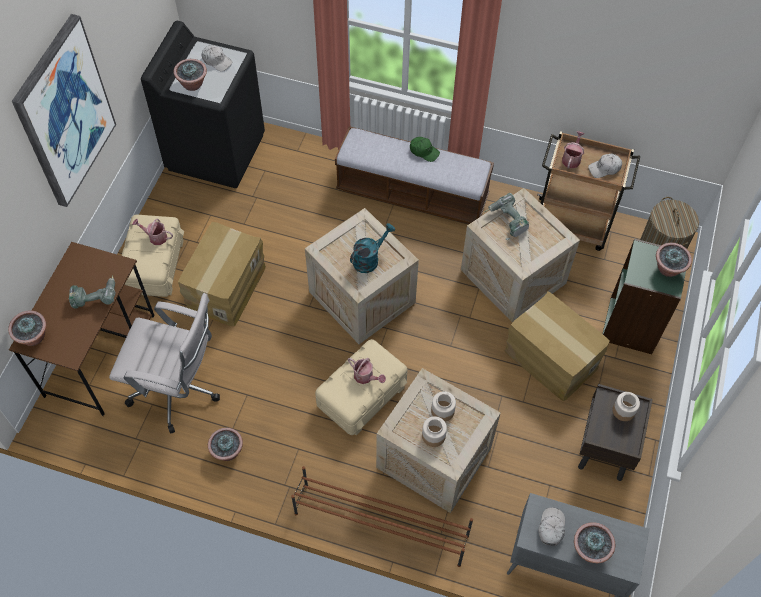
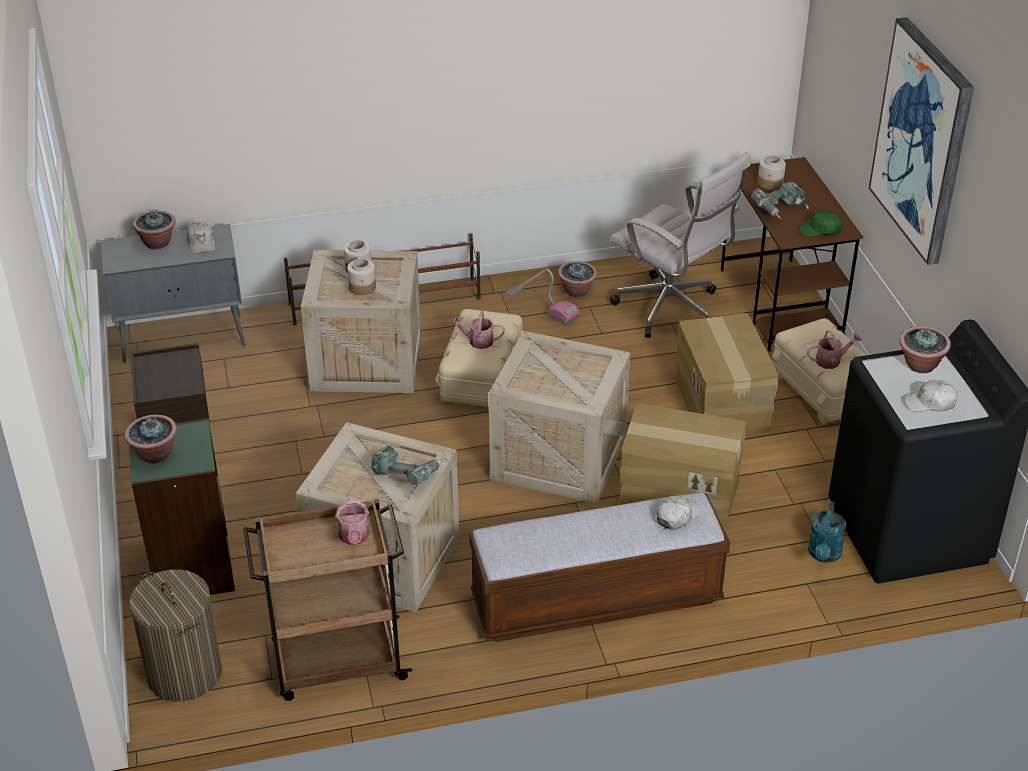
camera: 150 degrees right, 20 degrees down
(33, 337) = (794, 169): potted plant -> none
(179, 390) = (672, 310): white office chair -> white office chair turned 120 degrees counterclockwise
(266, 449) = (541, 306): none -> vacuum cleaner
(369, 259) = (546, 372): turquoise watering can -> turquoise watering can (824, 555)
(424, 151) = (593, 545): green cap -> green cap (820, 230)
(550, 359) = (284, 491): cardboard box -> cardboard box (679, 492)
(604, 168) = (298, 544): white cap -> white cap (677, 516)
(623, 410) = (165, 385): jar -> jar (770, 183)

